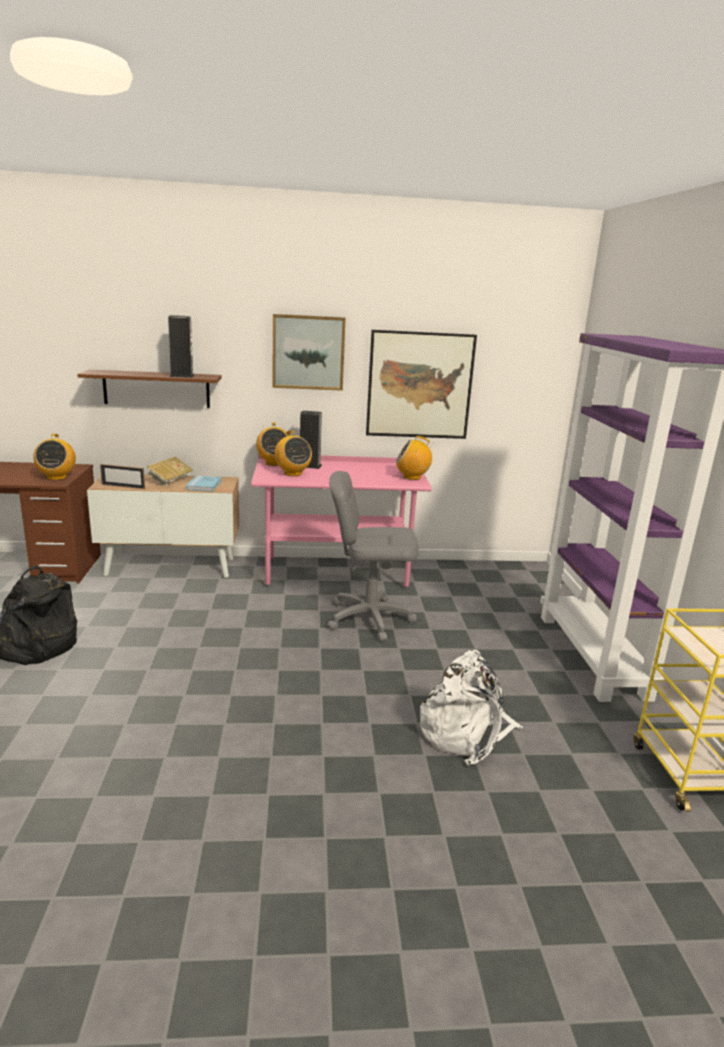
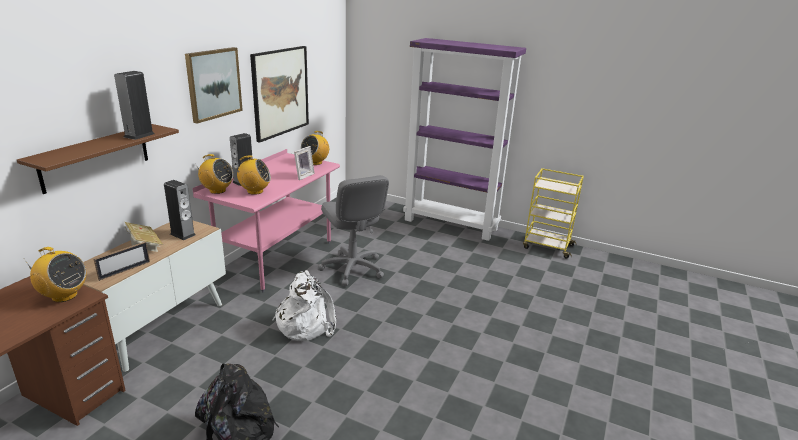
camera: 60 degrees left, 5 degrees up
(204, 485) = (182, 234): blue book -> speaker
(364, 480) = (303, 176): none -> picture frame
(369, 618) = (352, 268): grey office chair -> grey office chair turned 60 degrees counterclockwise
(466, 732) = (489, 283): white backpack -> white backpack (306, 324)

